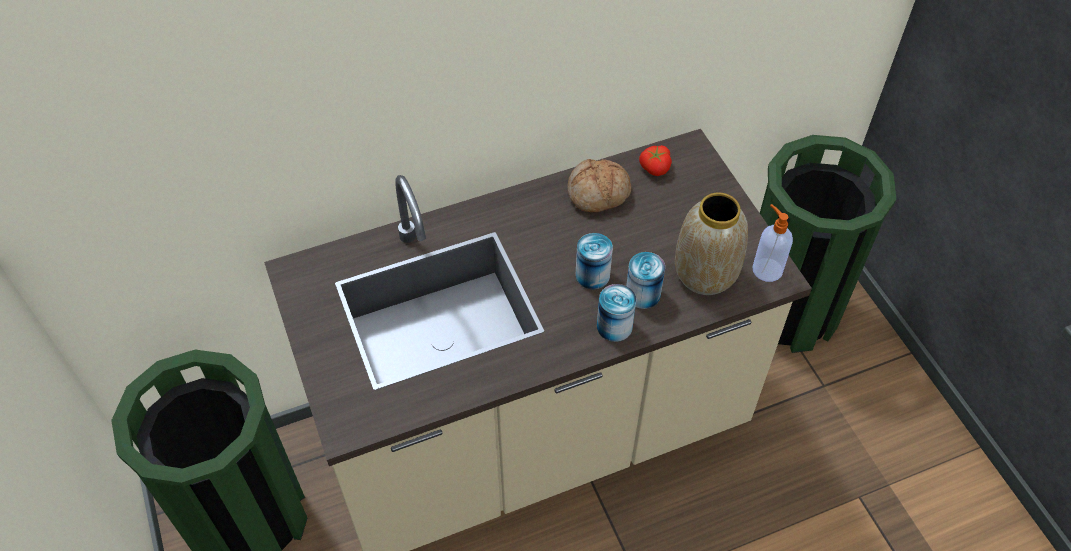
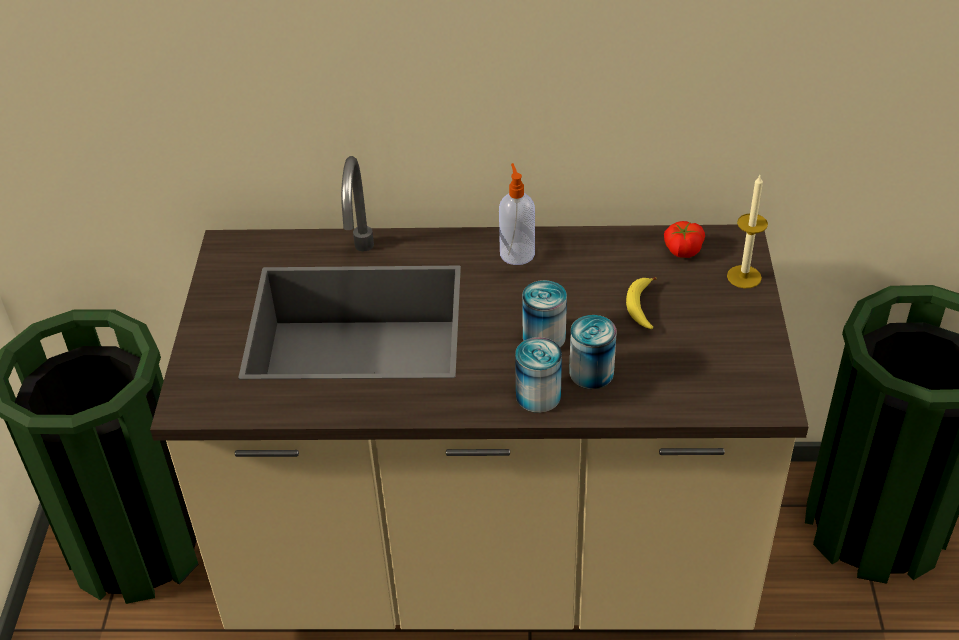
camera: 25 degrees right, 10 degrees down
(598, 194) = (600, 259): bread -> none
(650, 227) = (641, 307): none -> banana
(704, 274) = (678, 373): vase -> none
(709, 178) = (744, 277): none -> candle
(766, 269) = (760, 389): soap dispenser -> soap dispenser (517, 253)

